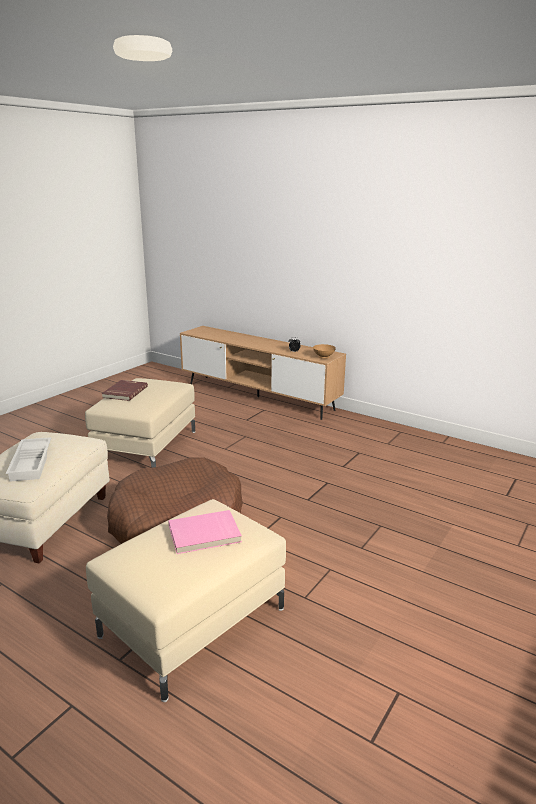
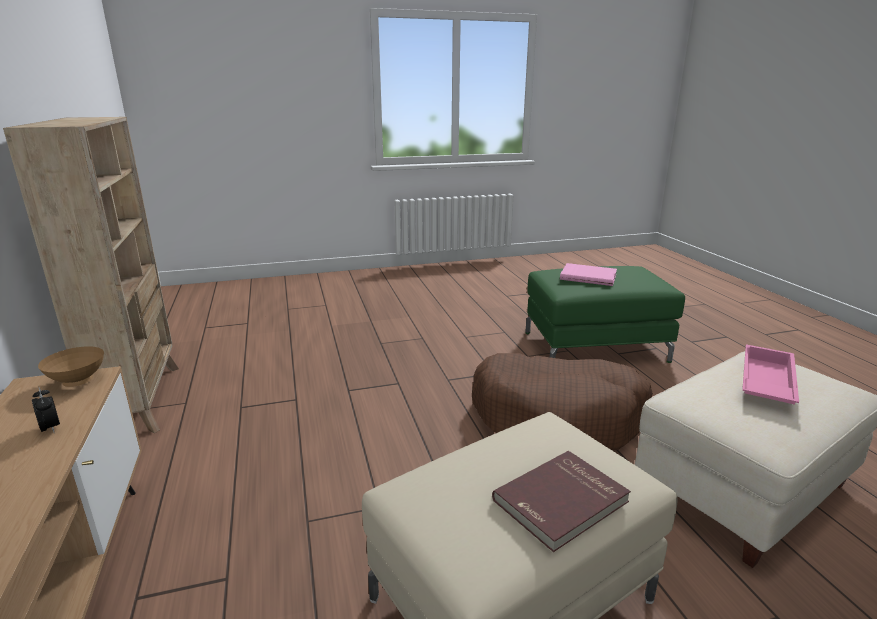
camera: 140 degrees left, 0 degrees up
(32, 463) = (764, 382): white tray -> pink tray
(193, 623) = (594, 346): beige ottoman -> green ottoman
(409, 436) = (141, 400): none -> beige bookcase

